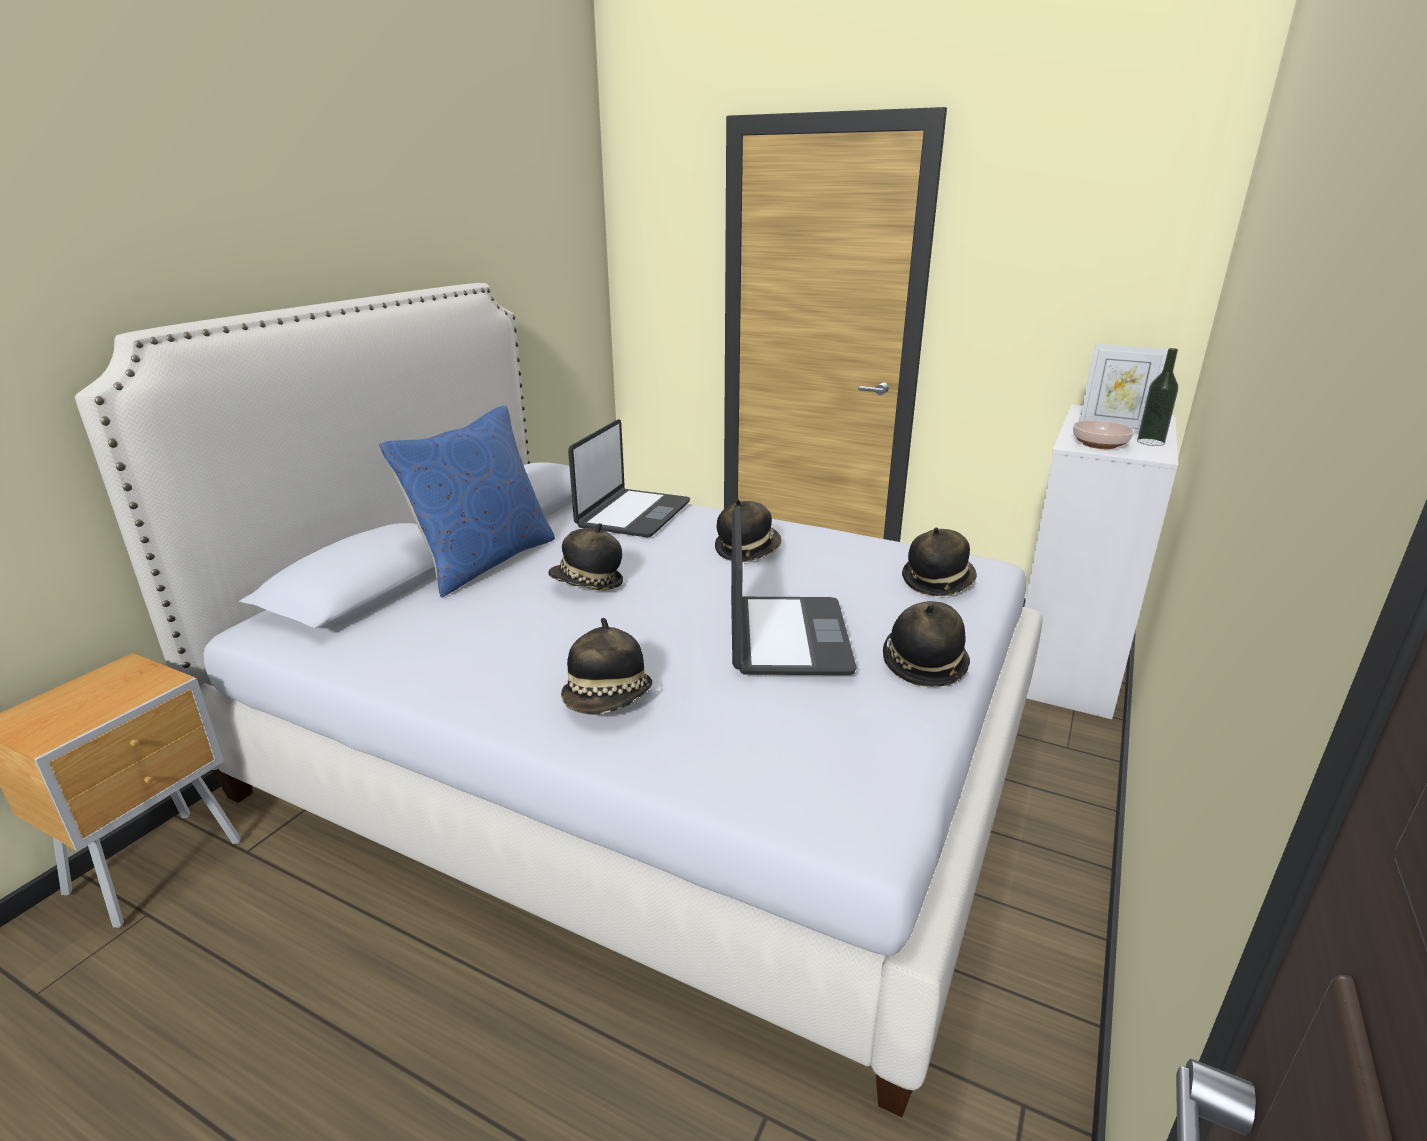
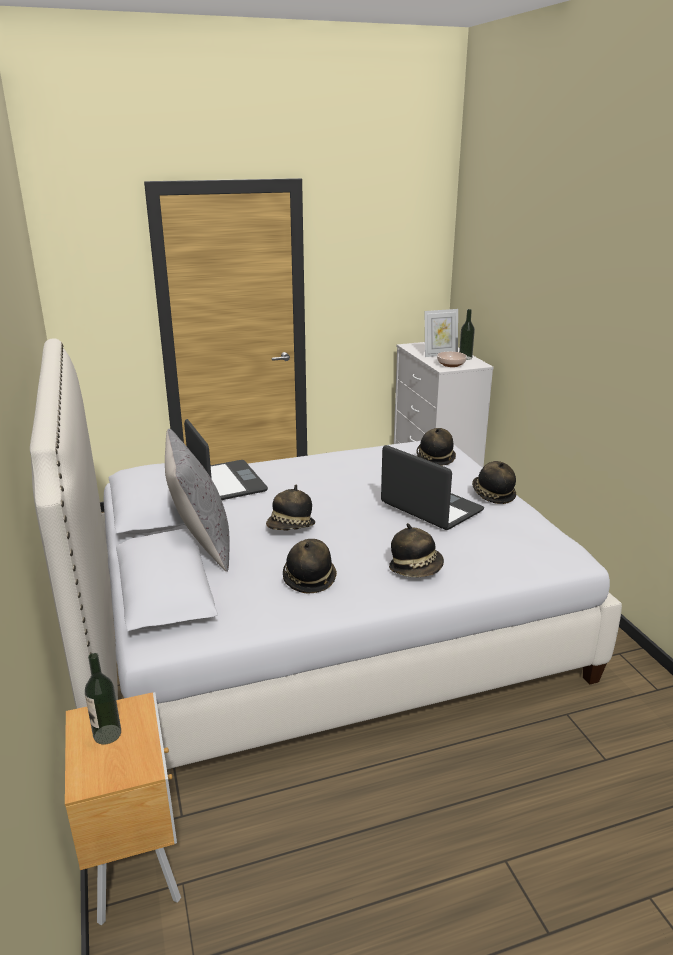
camera: 45 degrees left, 0 degrees up
(101, 690) = (107, 734): none -> bottle
(484, 561) = (201, 543): blue pillow -> grey pillow
(747, 550) = (329, 477): hat -> hat (309, 578)

